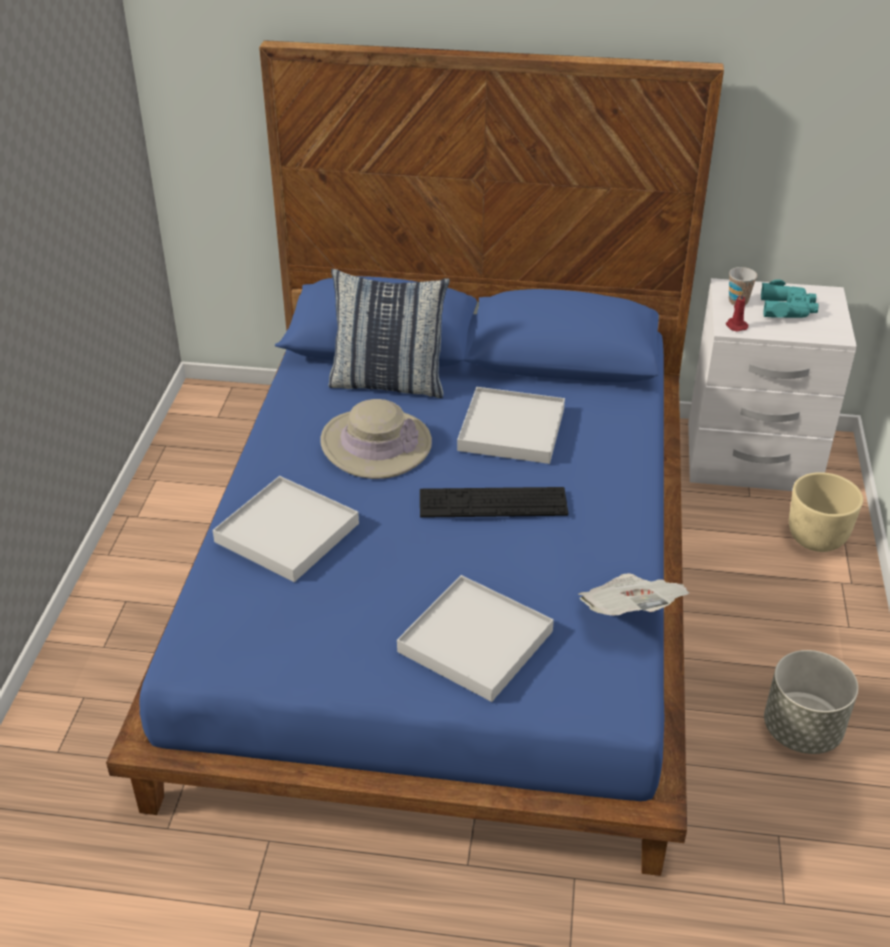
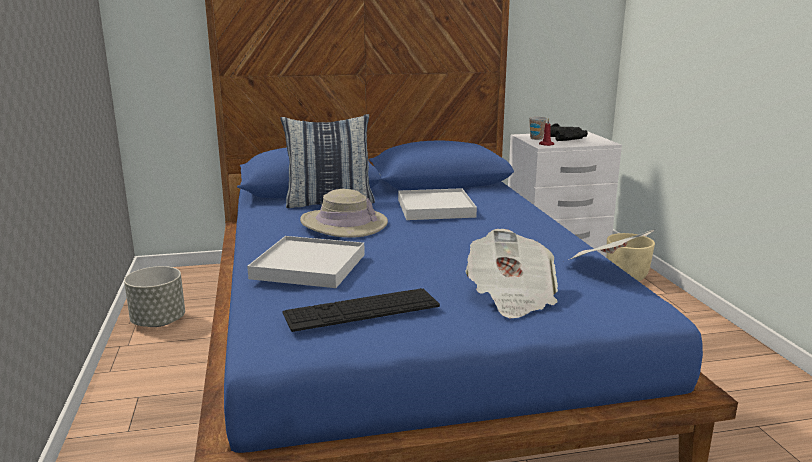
camera: 20 degrees left, 20 degrees down
(475, 642) = (511, 297): white tray -> newspaper
(493, 502) = (455, 235): keyboard -> keyboard (362, 309)
(787, 308) = (567, 138): turquoise binoculars -> black binoculars
(802, 730) = (712, 366): grey planter -> grey planter (159, 322)

